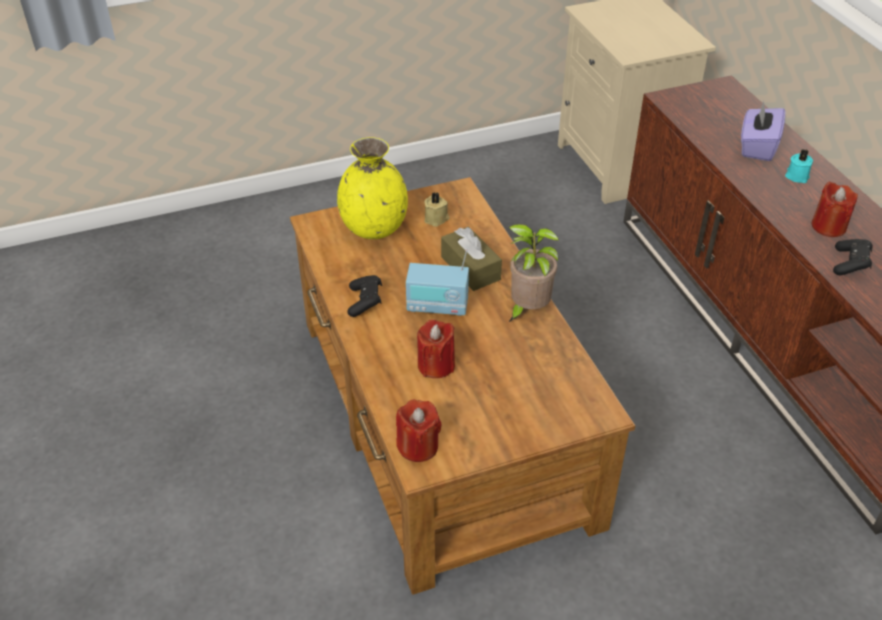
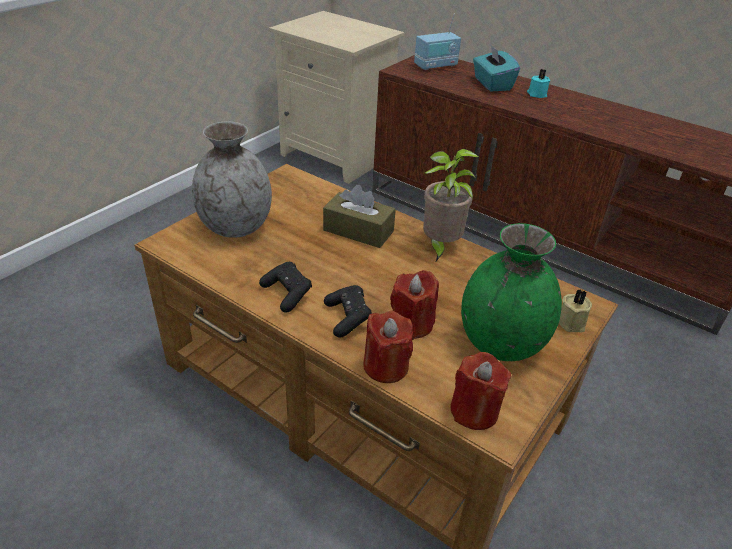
camera: 35 degrees left, 5 degrees down
(374, 228) = (235, 227): yellow vase -> grey vase
(436, 219) = (289, 202): beige candle -> beige candle (572, 322)
(437, 306) = (361, 272): radio -> radio (435, 66)
(491, 410) = (501, 344): none -> green vase
(757, 147) = (492, 84): purple tissue box -> turquoise tissue box
(828, 226) = (592, 117): red candle -> red candle (385, 366)
(850, 264) = (634, 135): black game controller -> black game controller (348, 318)

